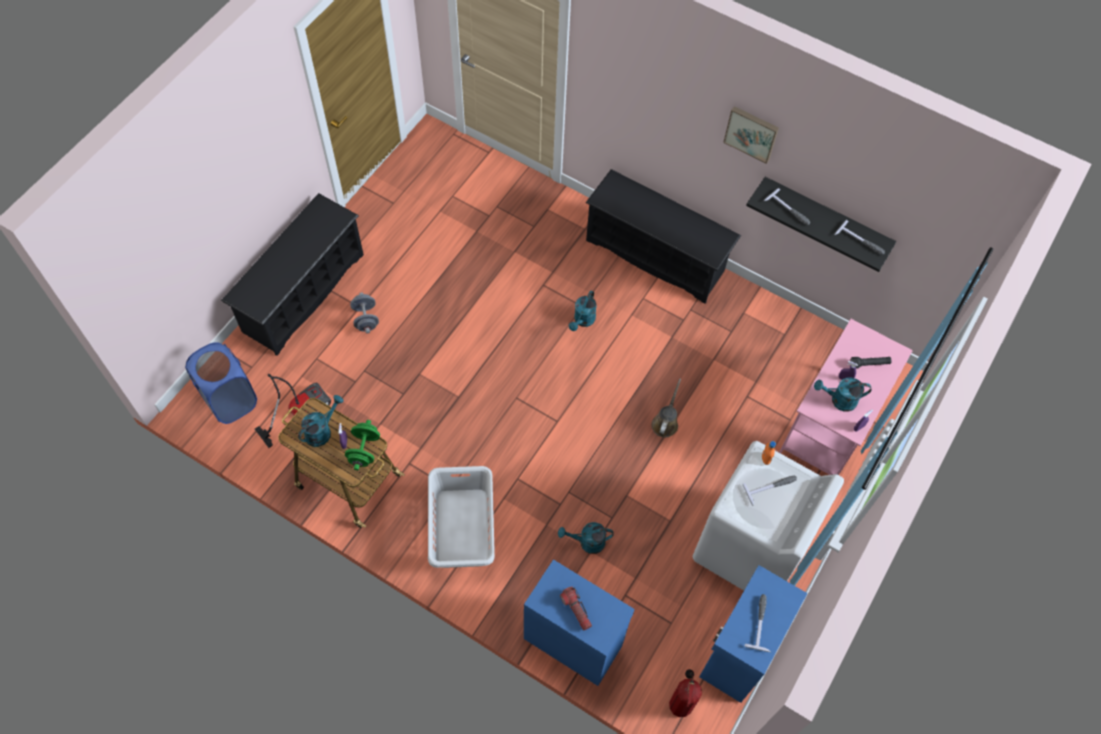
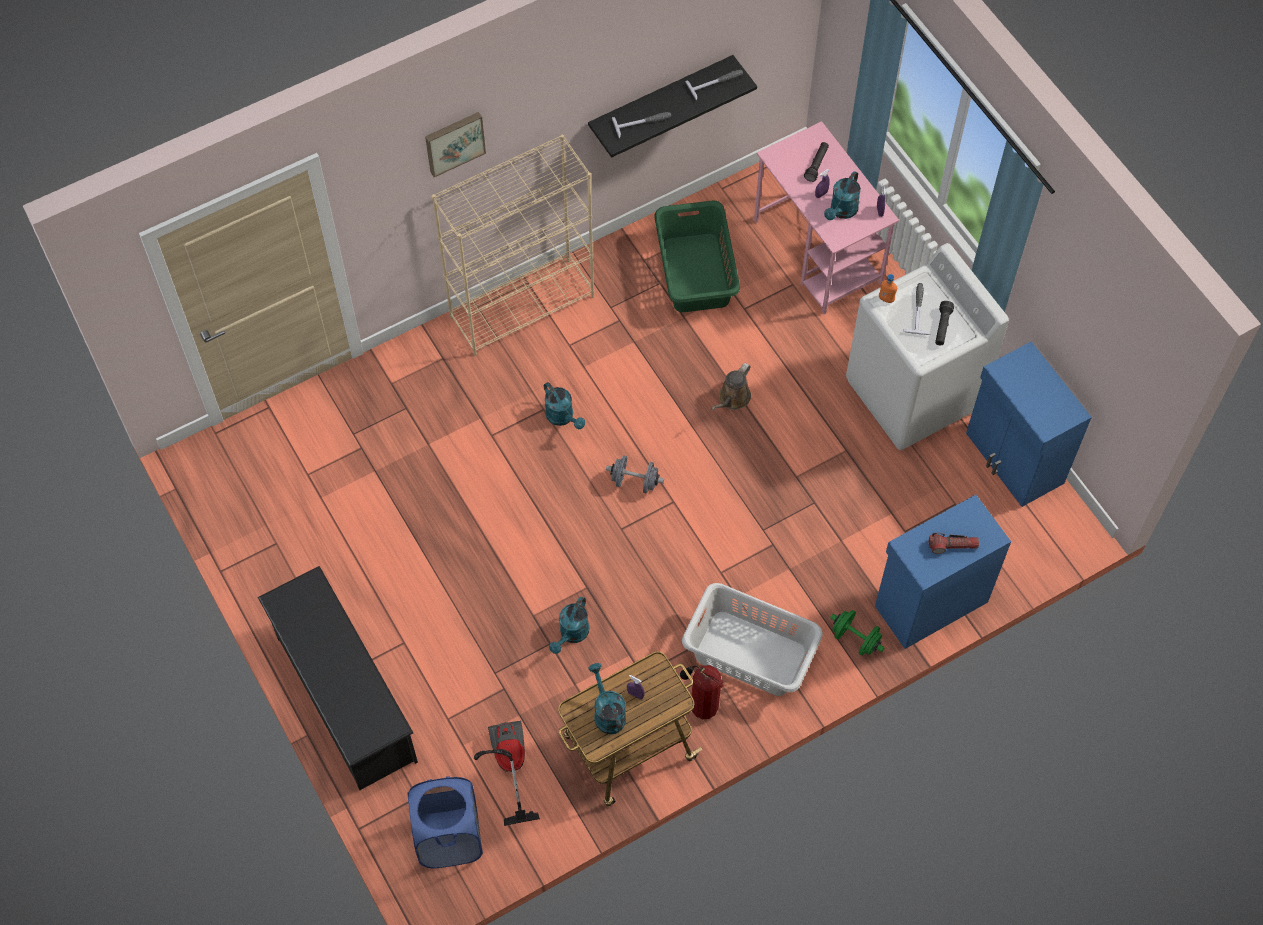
camera: 60 degrees left, 0 degrees up
(364, 450) = (656, 678): green dumbbell -> green dumbbell (855, 639)
(366, 319) = (425, 642): grey dumbbell -> grey dumbbell (635, 481)
(587, 542) = (830, 539): turquoise watering can -> turquoise watering can (572, 634)
(656, 256) = (522, 306): black shoe rack -> beige bookcase
(665, 422) = (732, 399): brown watering can -> brown watering can turned 105 degrees counterclockwise
(680, 702) = (1039, 536): fire extinguisher -> fire extinguisher (701, 707)
(751, 133) = (560, 96): picture -> picture (454, 142)
(754, 350) = (695, 273): none -> green laundry basket
(760, 622) = (1041, 394): hammer -> none
(767, 512) = (942, 327): none -> black flashlight

